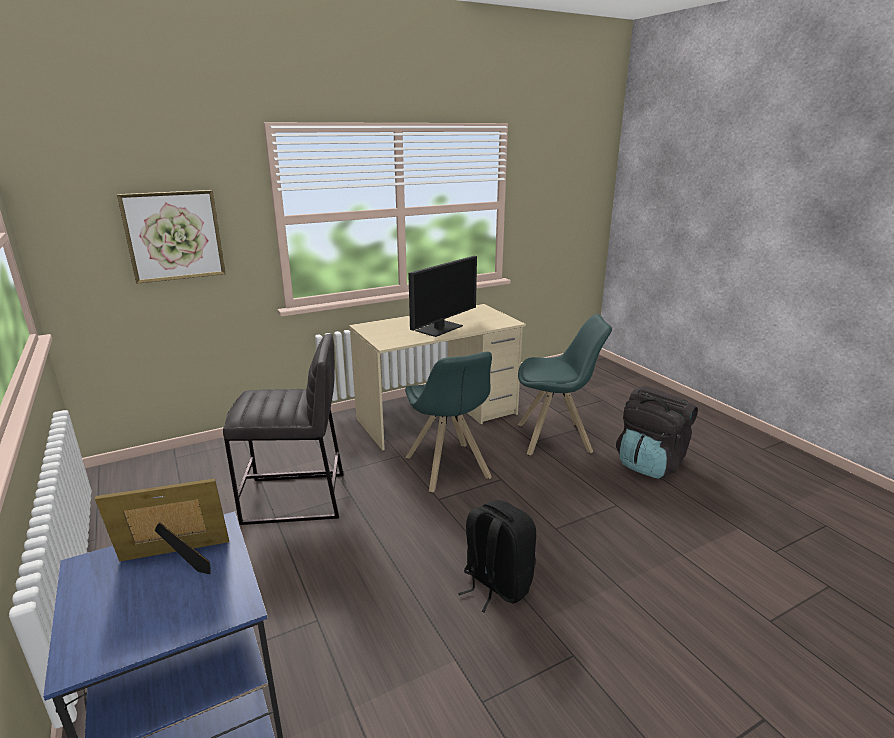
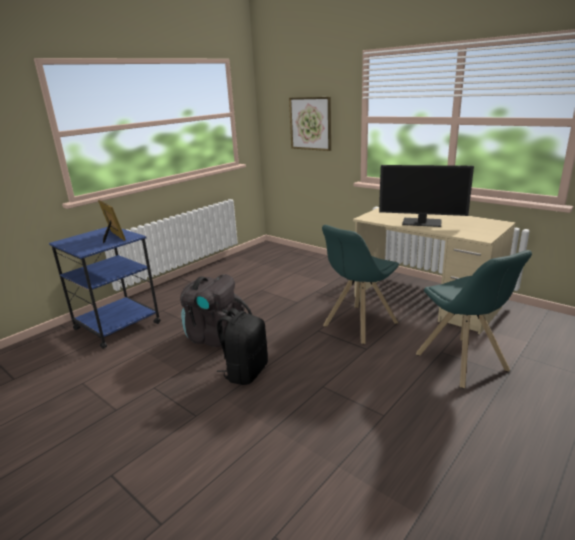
camera: 70 degrees right, 0 degrees up
(295, 498) = (281, 289): grey stool -> none
(650, 463) = (487, 431): black backpack -> black backpack (216, 337)

